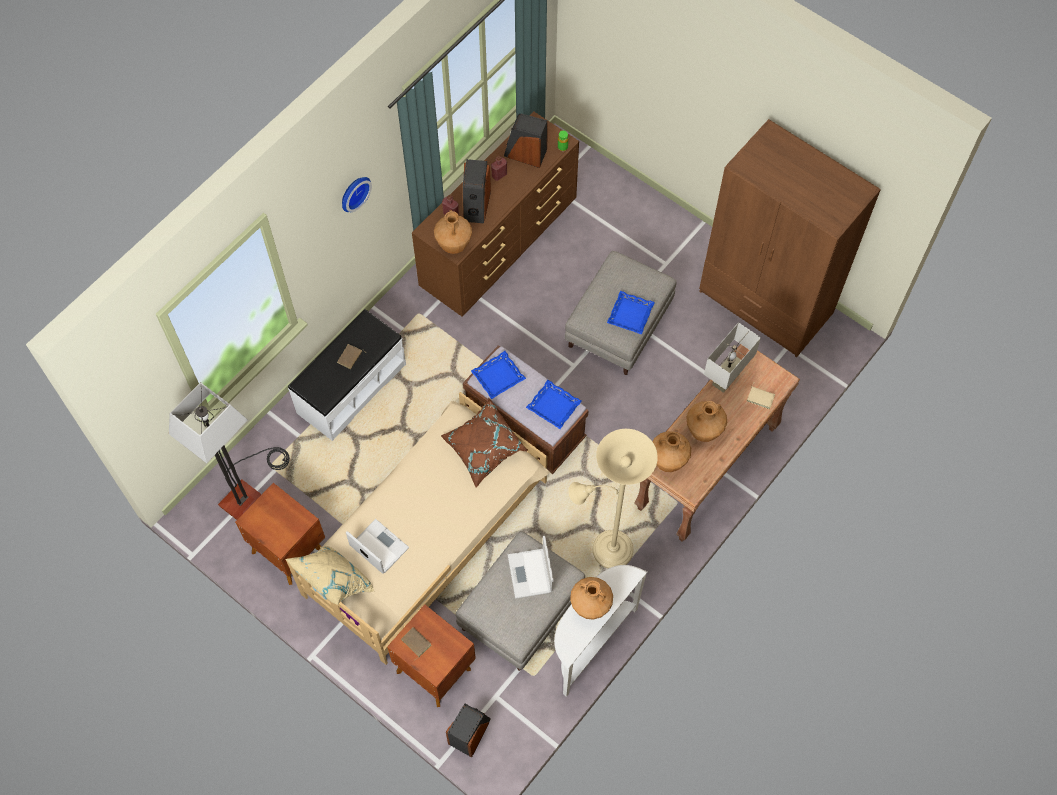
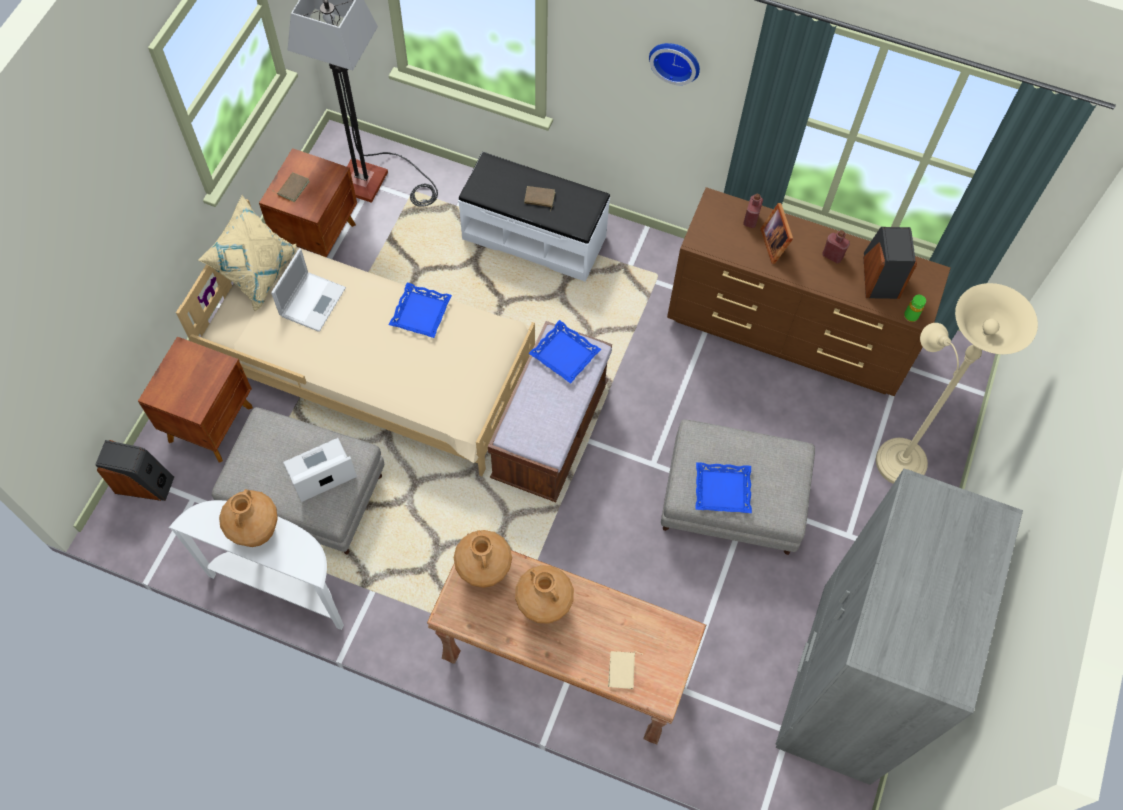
camera: 70 degrees right, 0 degrees up
(415, 643) = (187, 363): brown book -> brown book (292, 187)
(454, 245) = (707, 236): brown vase -> none
(476, 205) = (775, 243): speaker -> picture frame
(483, 449) = (470, 372): brown pillow -> none
(554, 406) = (546, 428): blue tray -> blue tray (421, 313)
(607, 549) = (412, 572): beige floor lamp -> beige floor lamp (898, 456)
(725, 379) = (635, 615): white table lamp -> none
(765, 303) = (844, 683): brown wardrobe -> grey wardrobe

